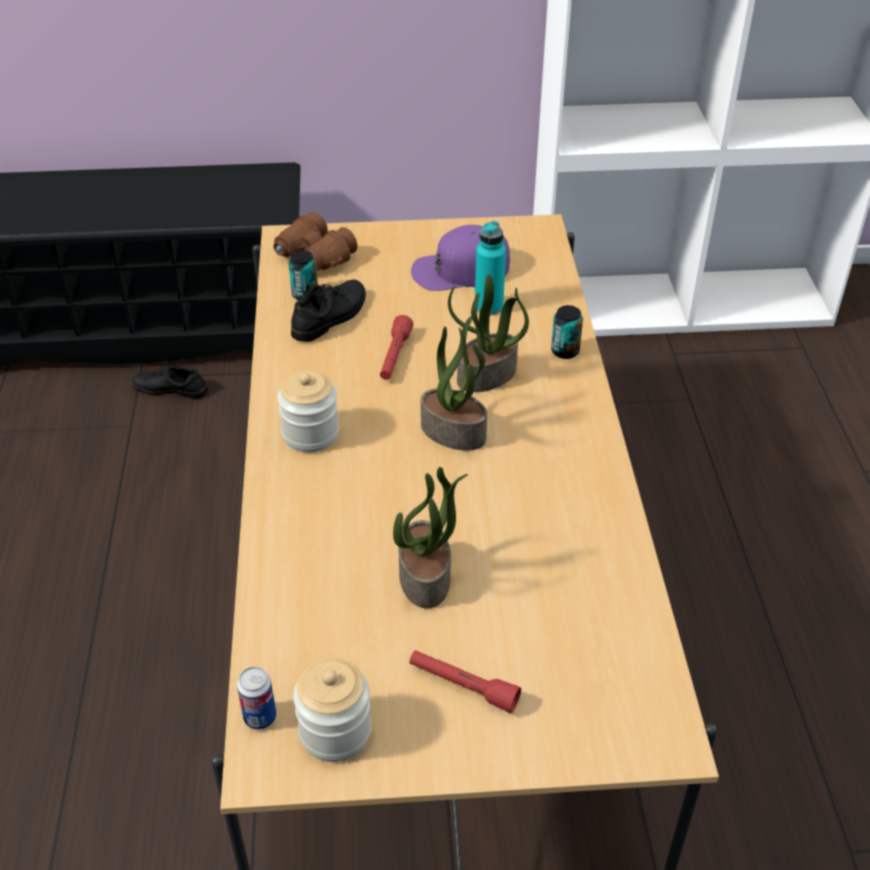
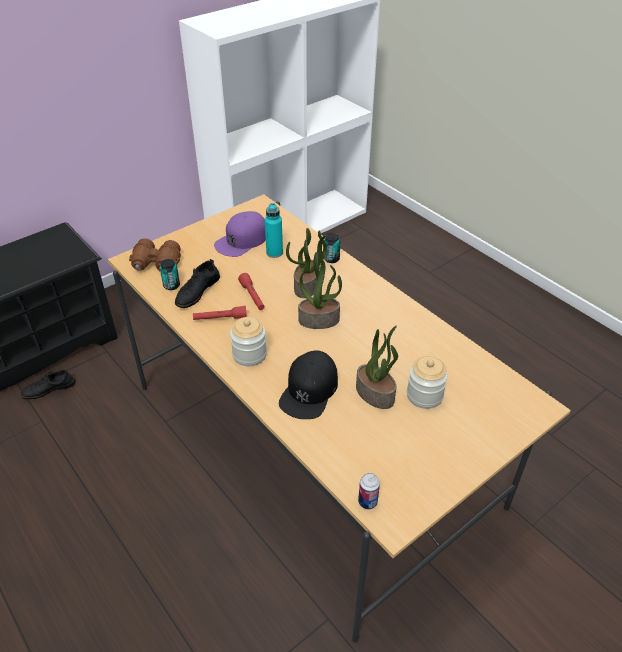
camera: 35 degrees left, 0 degrees up
(330, 316) = (197, 291): black shoe -> black shoe turned 150 degrees counterclockwise
(335, 731) = (408, 486): jar -> jar (424, 395)
(339, 523) = (309, 390): none -> black cap
(463, 686) = (441, 432): red flashlight -> red flashlight (220, 318)

